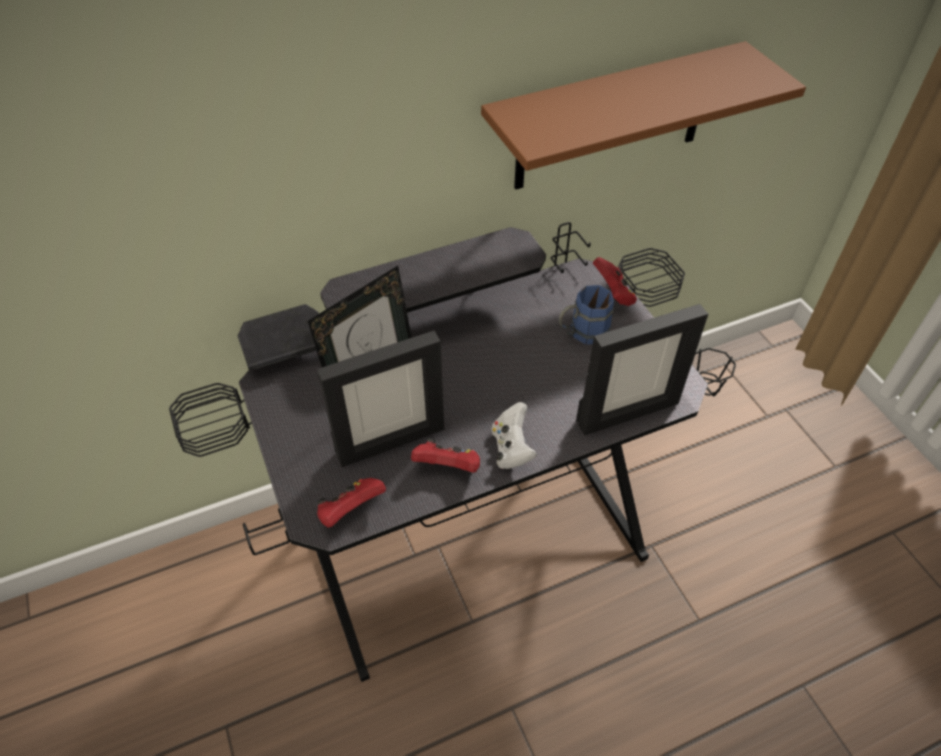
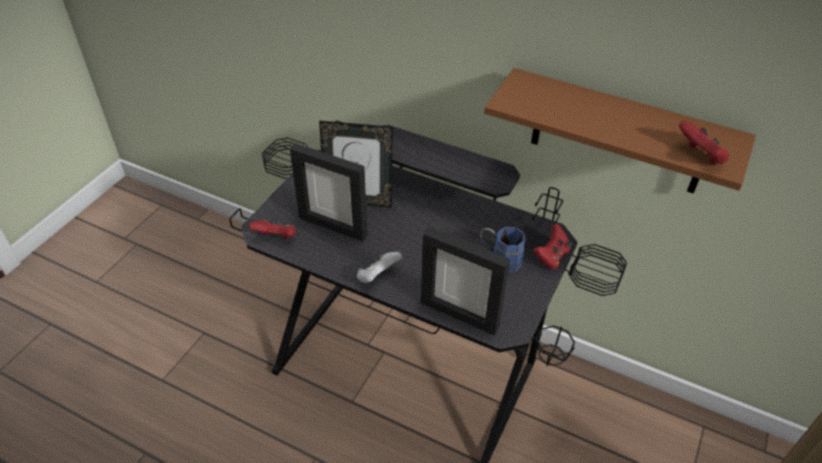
camera: 50 degrees right, 5 degrees down
(448, 467) = (339, 258): red game controller -> red game controller (700, 155)

